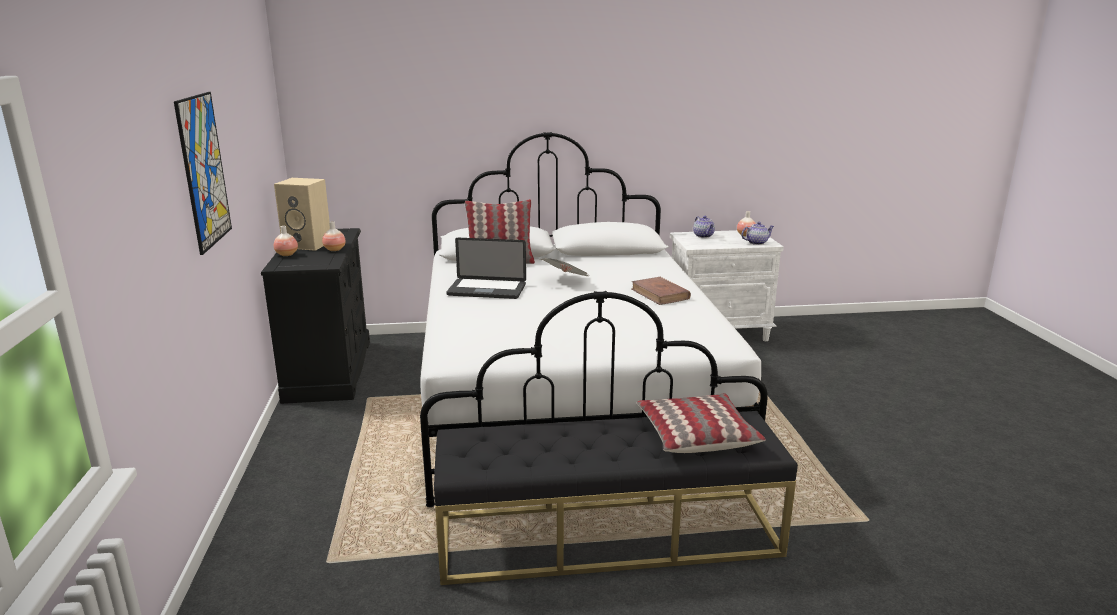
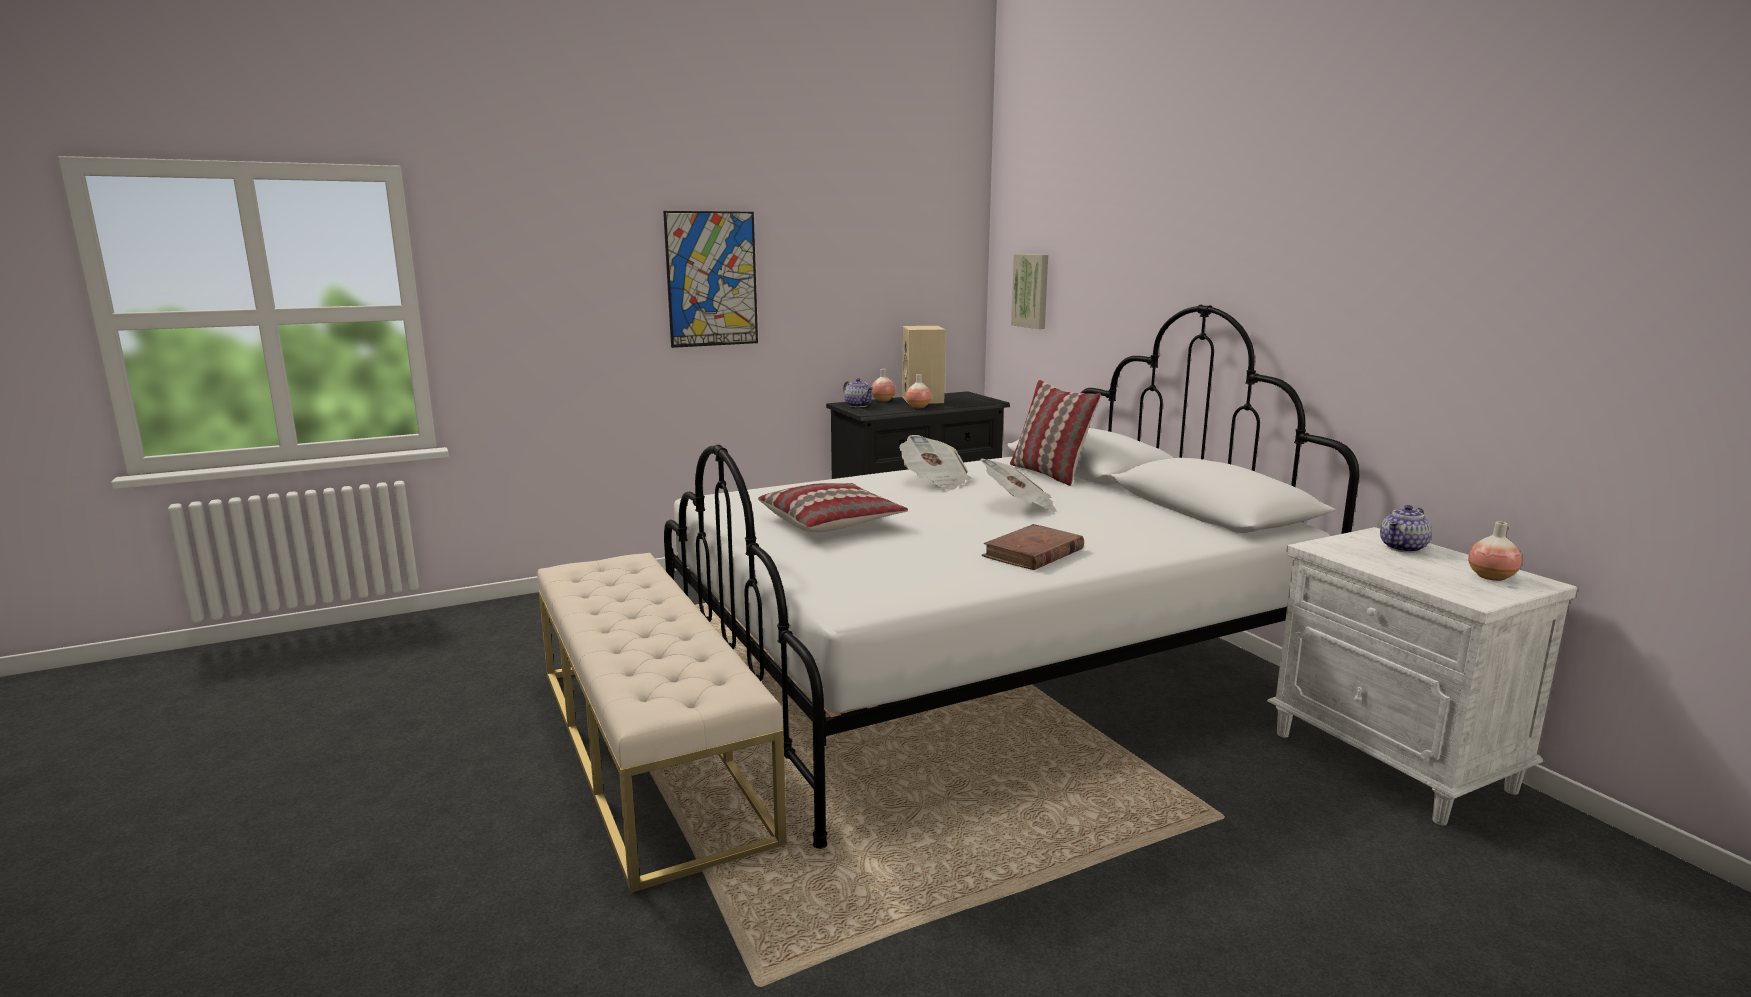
camera: 70 degrees right, 5 degrees down
(352, 135) = (1032, 291): none -> picture
(487, 290) = (934, 482): laptop -> newspaper
(608, 536) = (648, 748): black bench -> beige bench
(696, 435) = (674, 664): pillow -> pillow (831, 522)
(756, 242) = (1454, 588): teapot -> teapot (859, 405)

